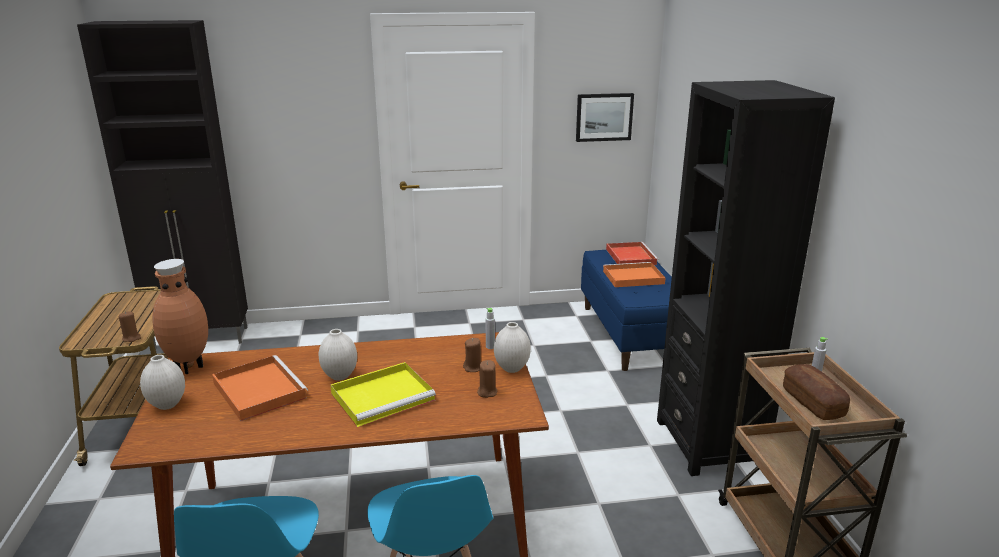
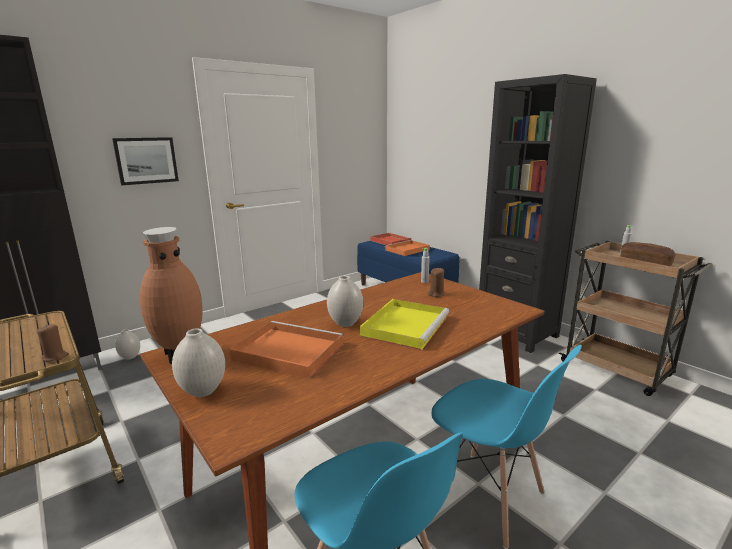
camera: 30 degrees left, 5 degrees down
(487, 392) = (472, 304): brown candle -> none
(511, 368) = (461, 289): white vase -> white vase (130, 357)
(604, 117) = (359, 147): picture -> picture (146, 160)

